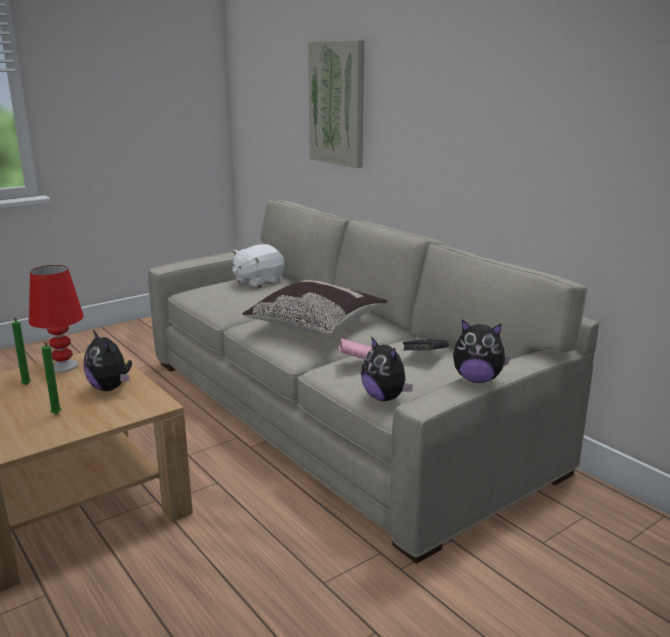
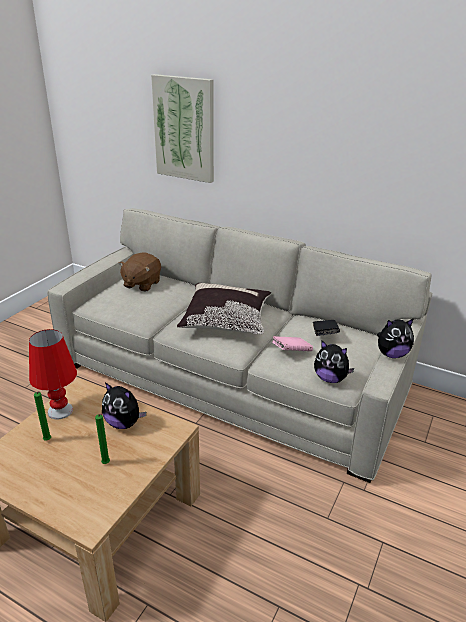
camera: 25 degrees left, 10 degrees up
(257, 282) = (141, 284): white plush toy -> brown plush toy

